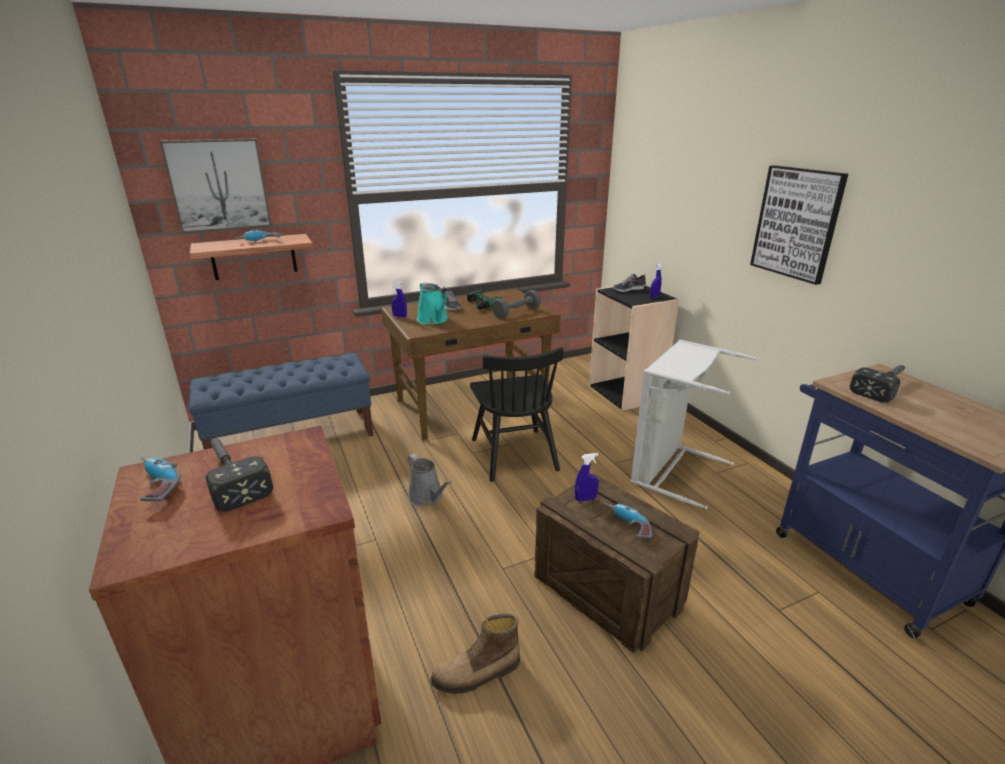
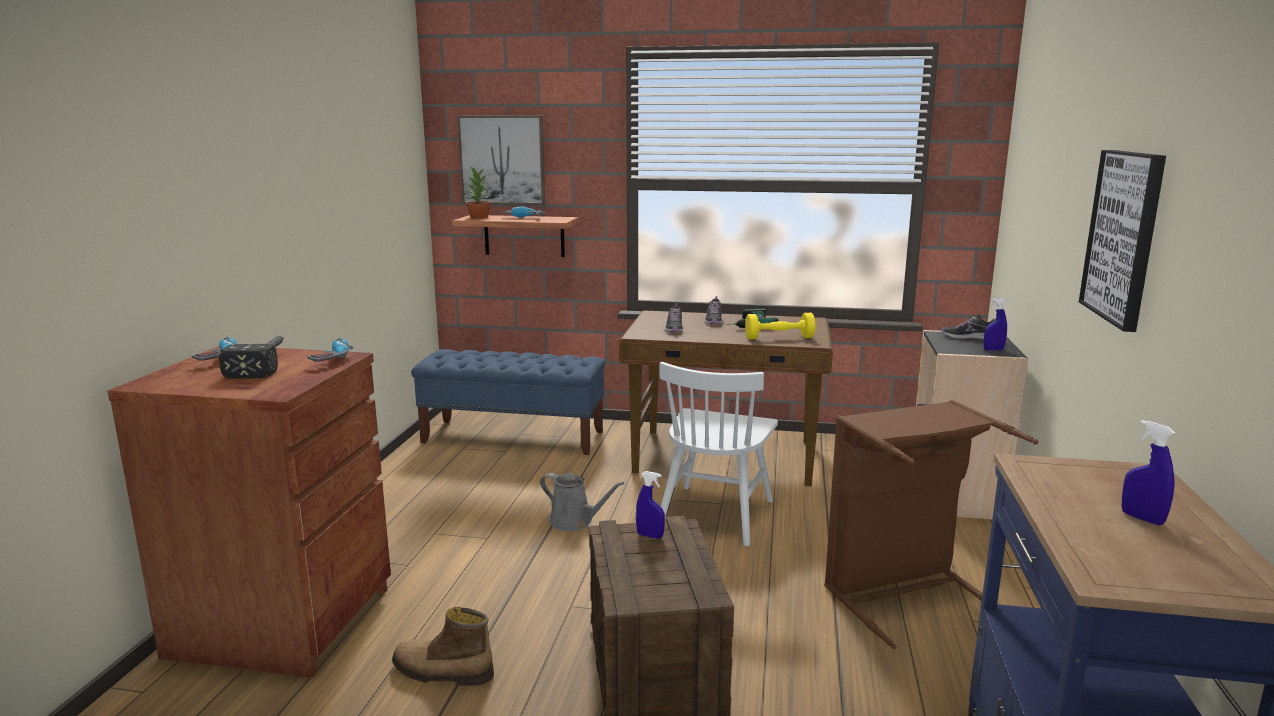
camera: 35 degrees right, 10 degrees down
(210, 246) = (478, 217): none -> potted plant
(399, 316) = (644, 320): blue spray bottle -> blue spray bottle (1142, 518)
(427, 497) = (574, 522): grey watering can -> grey watering can turned 60 degrees counterclockwise
(434, 320) = (674, 328): turquoise watering can -> shoe
(514, 454) = (715, 514): black chair -> white chair
(516, 313) = (779, 338): grey dumbbell -> yellow dumbbell
(626, 525) = (658, 570): power drill -> power drill (332, 358)
(671, 470) = (904, 594): grey laundry basket -> brown laundry basket
(884, 386) = (1102, 483): hammer -> none

